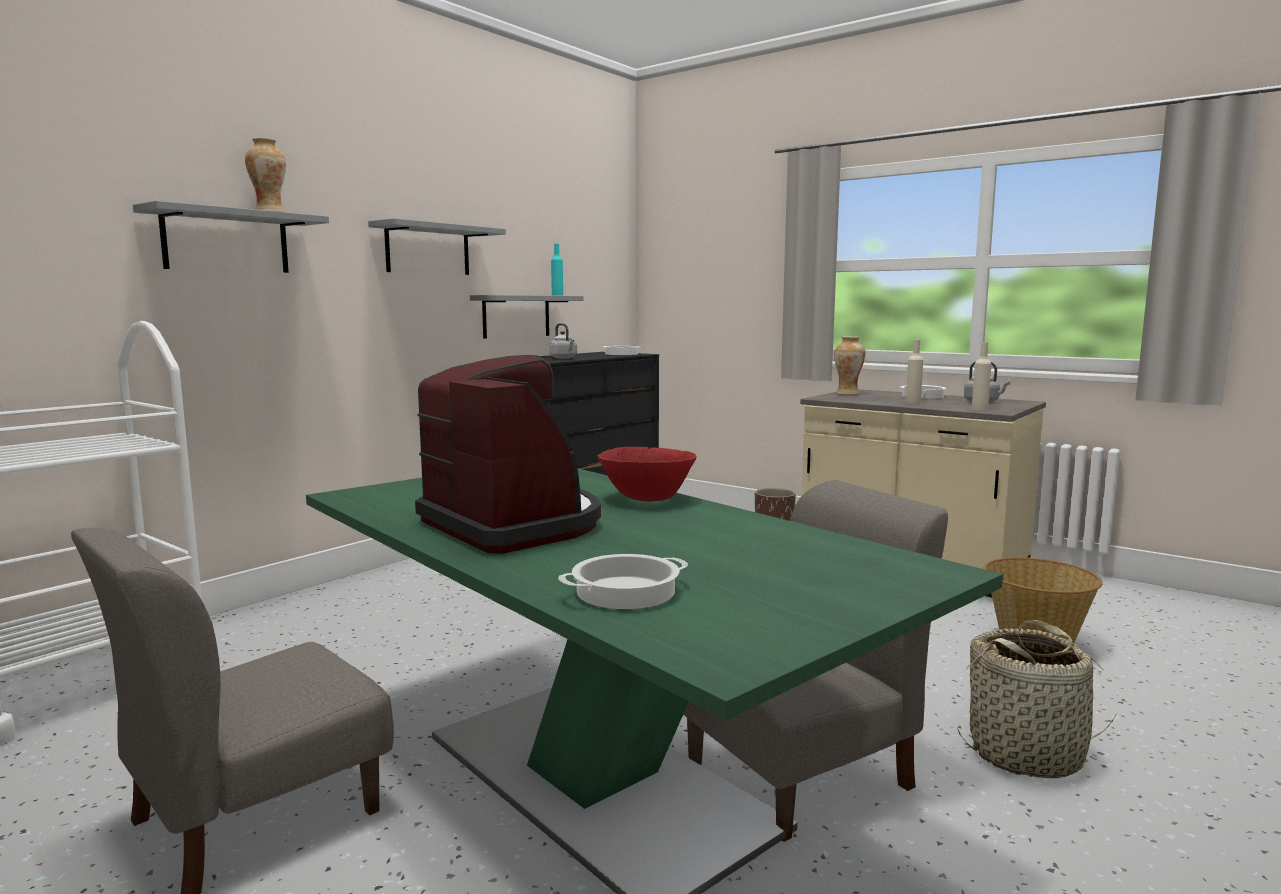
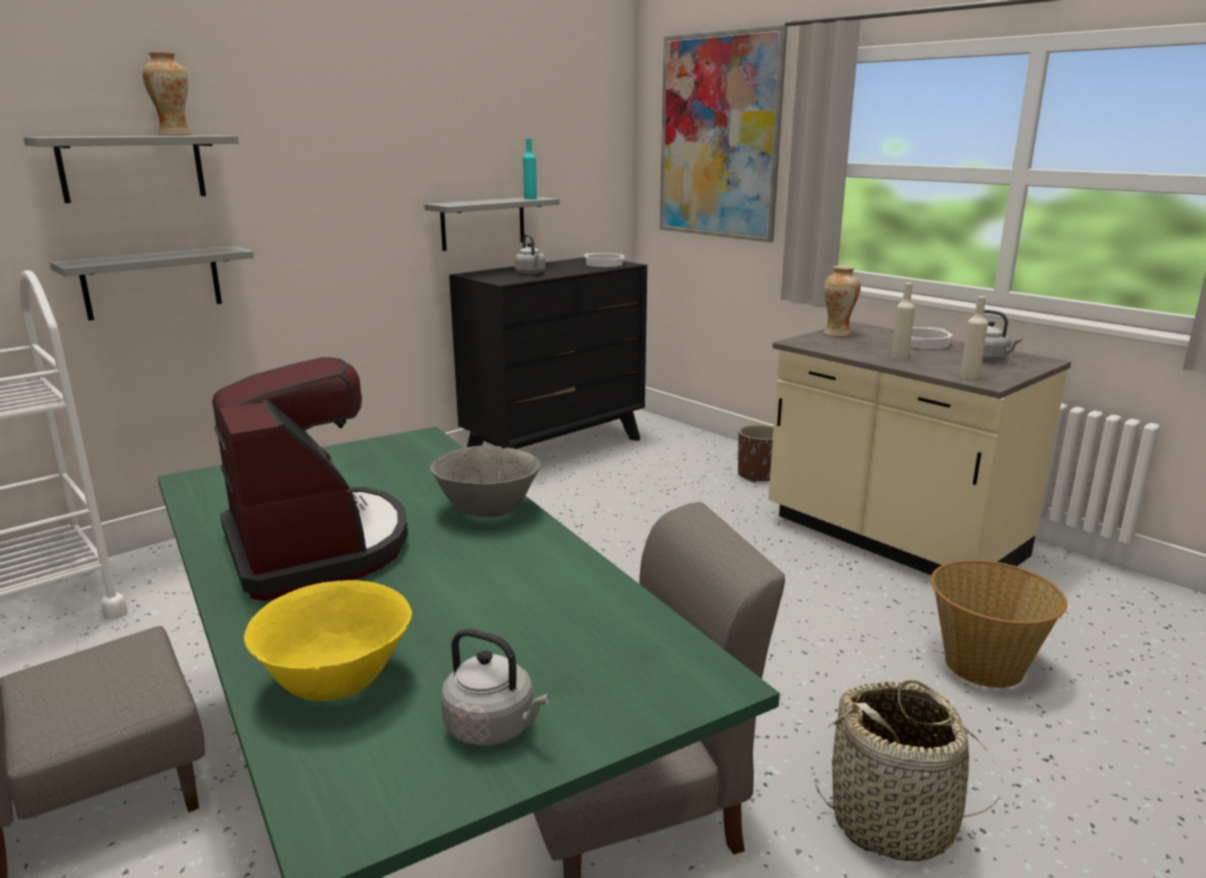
camera: 10 degrees right, 10 degrees up
(428, 250) = (371, 157): grey shelf -> grey shelf (152, 282)
(626, 591) = (337, 683): cooking pot -> yellow bowl
(646, 499) = (487, 511): red bowl -> grey bowl
(714, 247) = (719, 137): none -> picture
(793, 604) = (494, 728): none -> grey kettle

